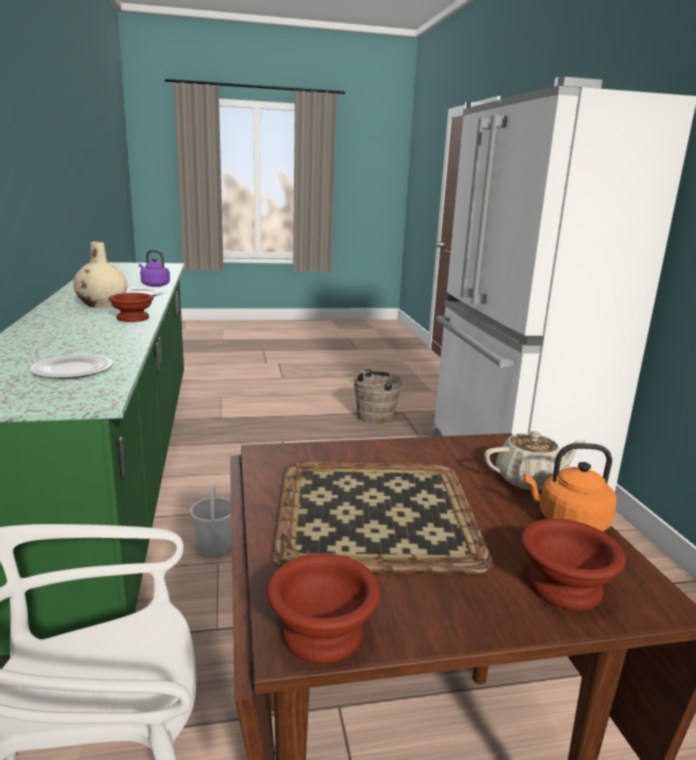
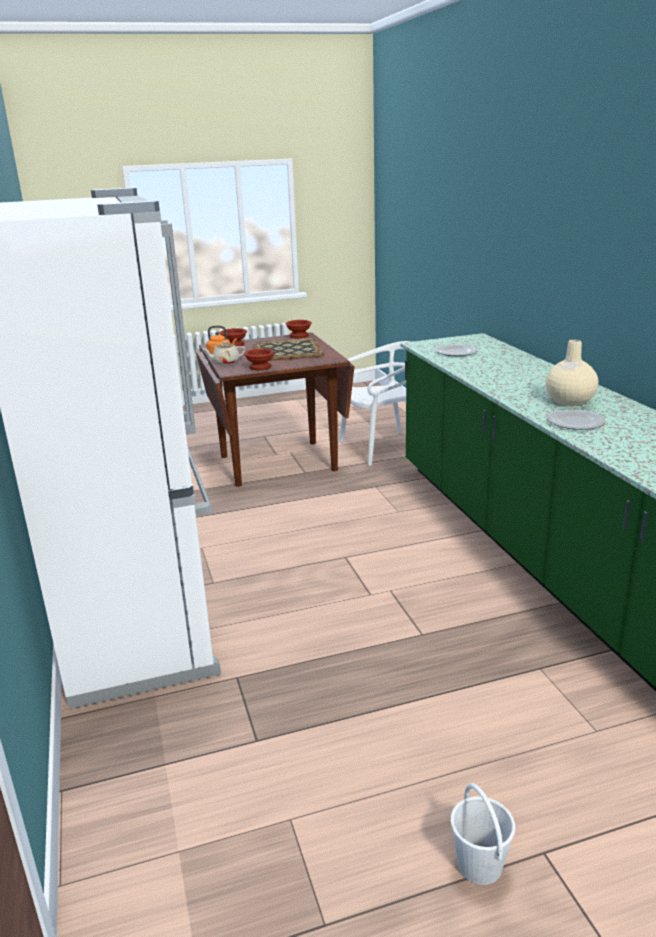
camera: 175 degrees right, 5 degrees up
(134, 318) = (505, 389): brown bowl -> brown bowl (259, 367)
(154, 285) = (606, 445): purple kettle -> none
(214, 546) = (408, 519): white bucket -> white bucket (480, 865)
(372, 417) = (309, 712): brown bucket -> none

